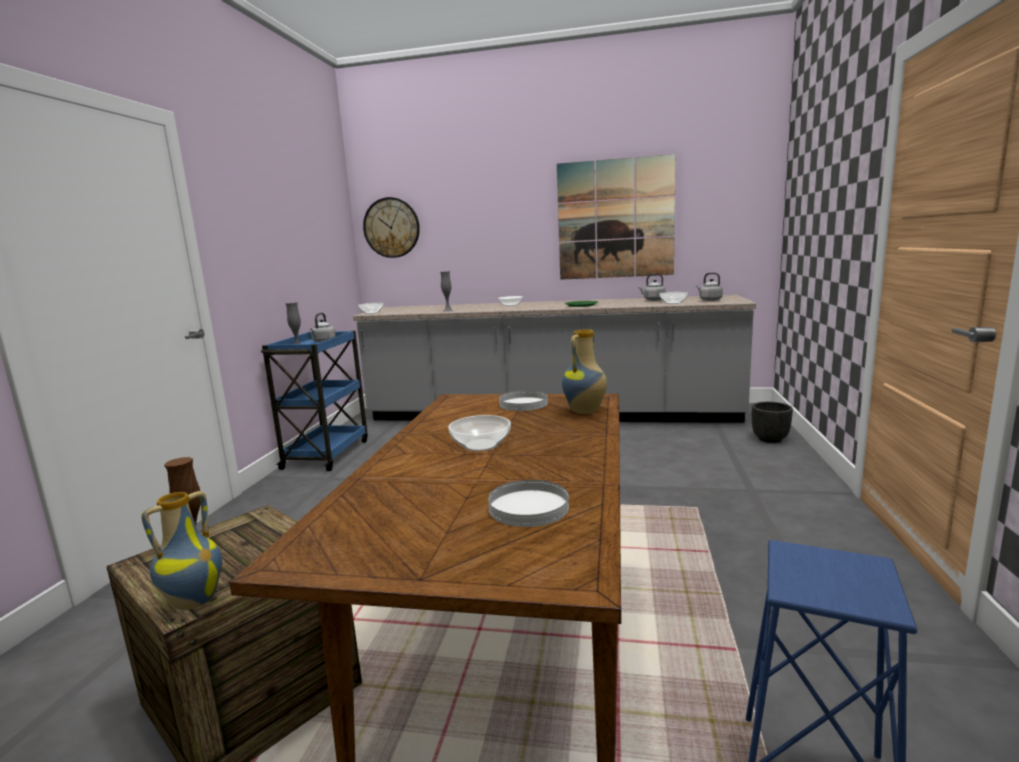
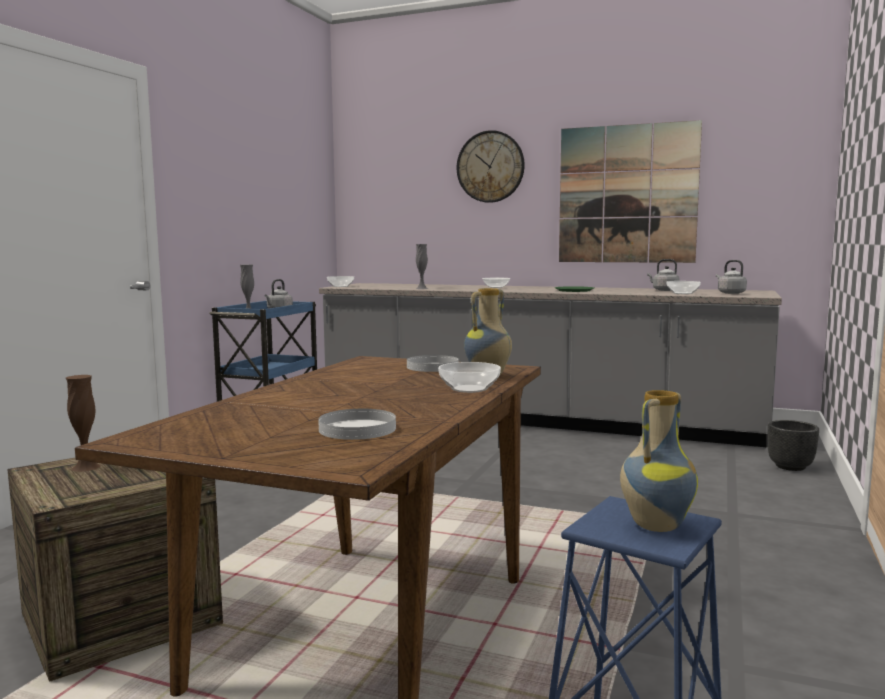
camera: 10 degrees right, 5 degrees down
(194, 600) = (67, 496): vase -> vase (654, 525)
(391, 227) = (375, 195): wall clock -> wall clock (490, 167)
(480, 445) = (357, 390): bowl -> bowl (468, 389)

